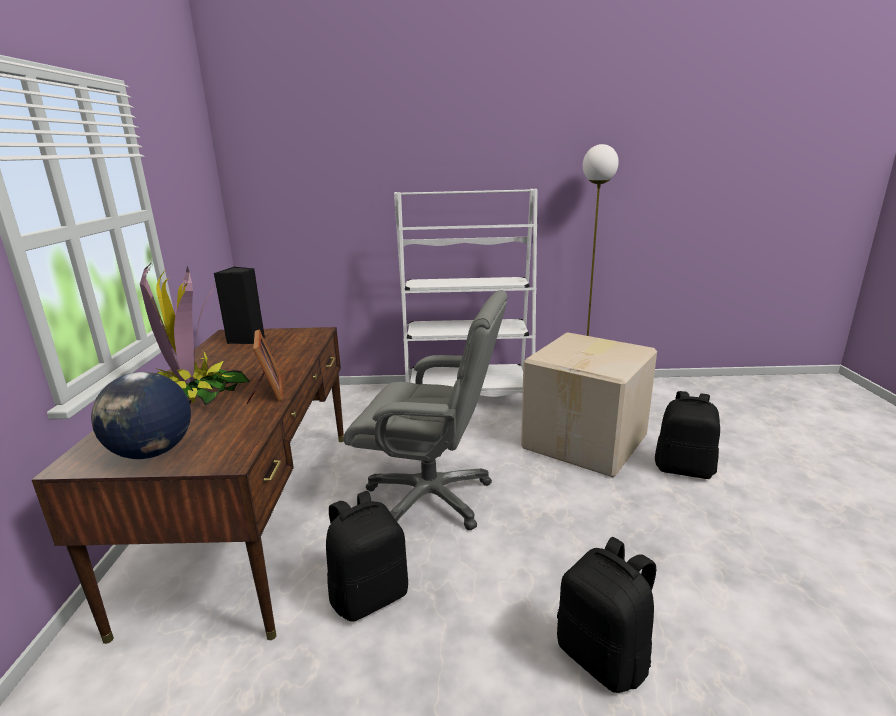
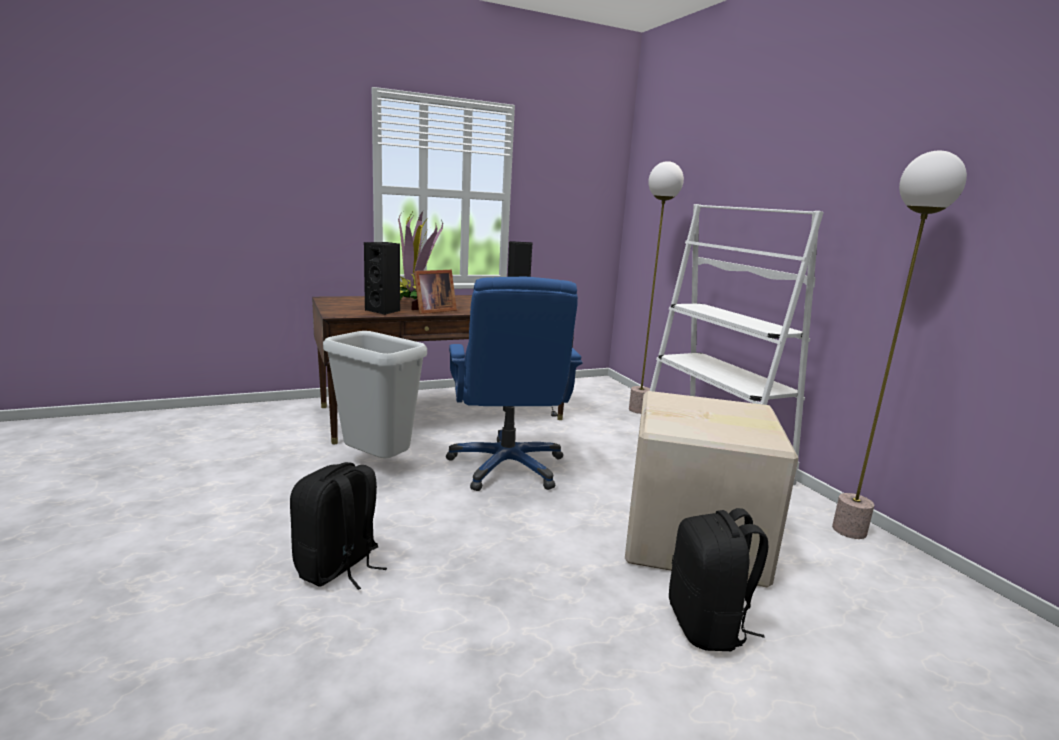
camera: 65 degrees right, 5 degrees down
(152, 453) = (342, 305): globe -> none
(236, 422) = (384, 311): none -> black speaker
(355, 396) = (638, 410): none -> floor lamp
(369, 595) = (378, 464): black backpack -> grey trash can
(431, 497) = (507, 467): grey office chair -> blue office chair

